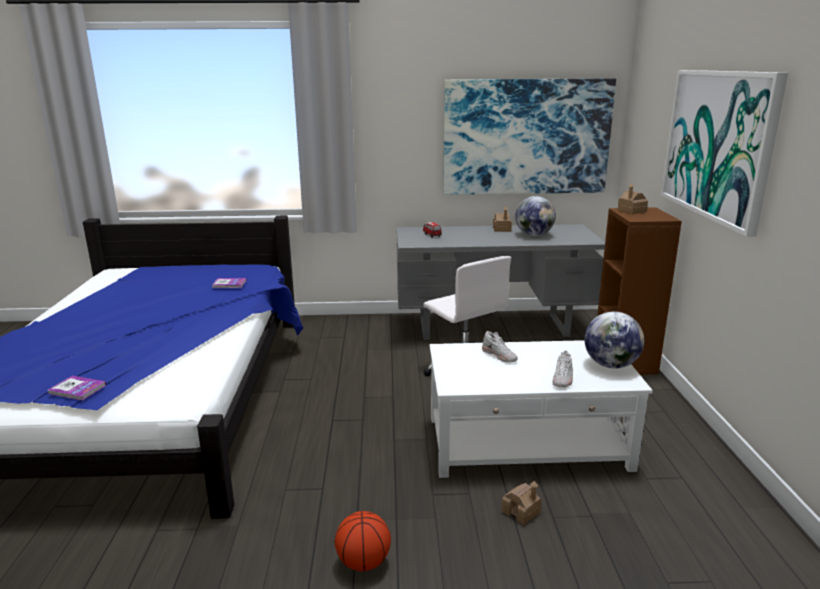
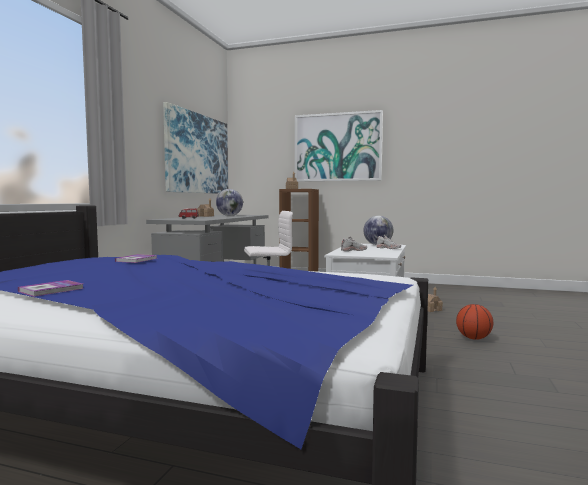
camera: 70 degrees left, 15 degrees down
(77, 389) = (371, 285): book -> book (51, 290)

